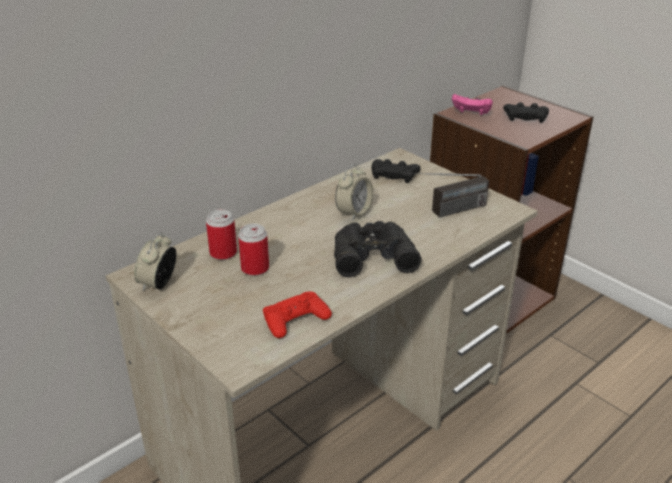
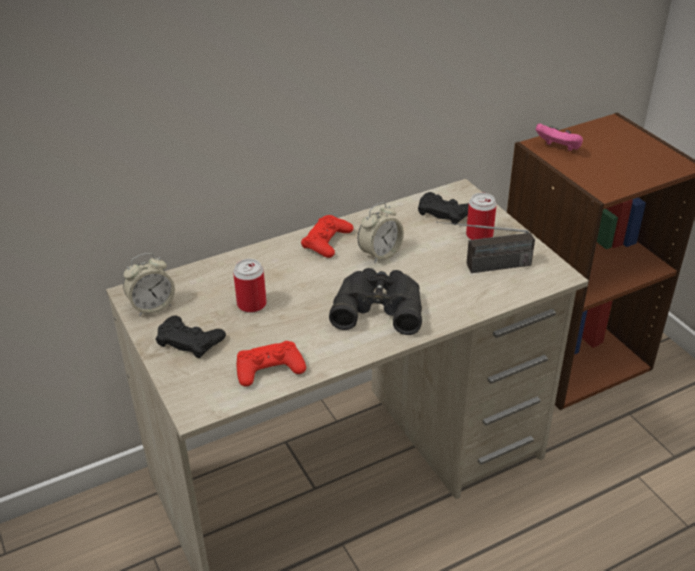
camera: 15 degrees right, 5 degrees up
(158, 283) = (152, 306): alarm clock -> alarm clock turned 150 degrees counterclockwise
(223, 253) = (227, 282): can -> can (479, 235)
(302, 209) = (327, 241): none -> red game controller
(525, 116) = (623, 159): black game controller -> black game controller (190, 341)

